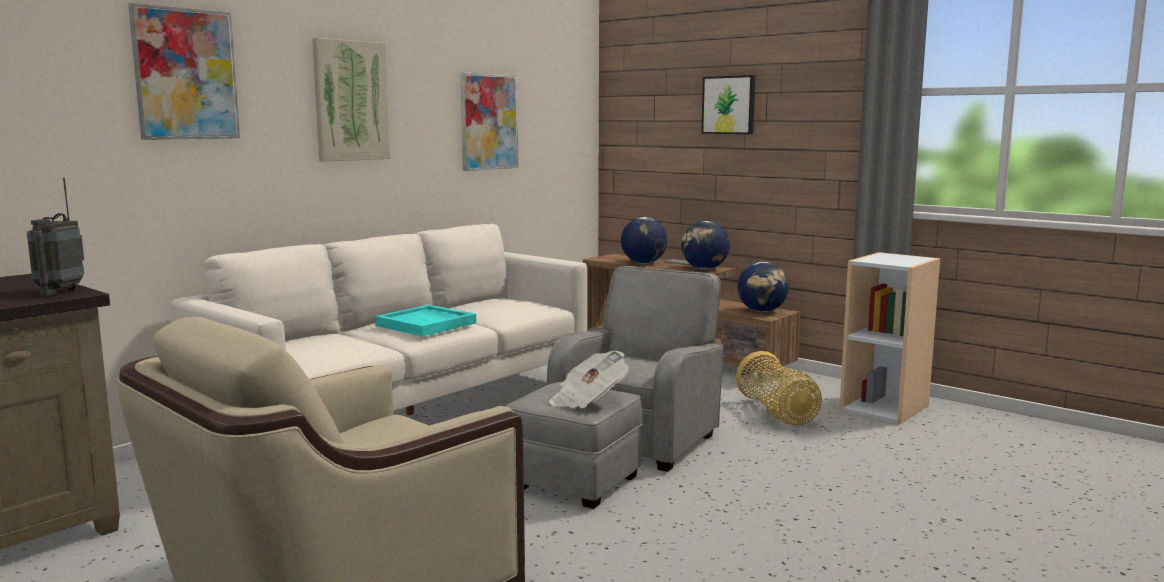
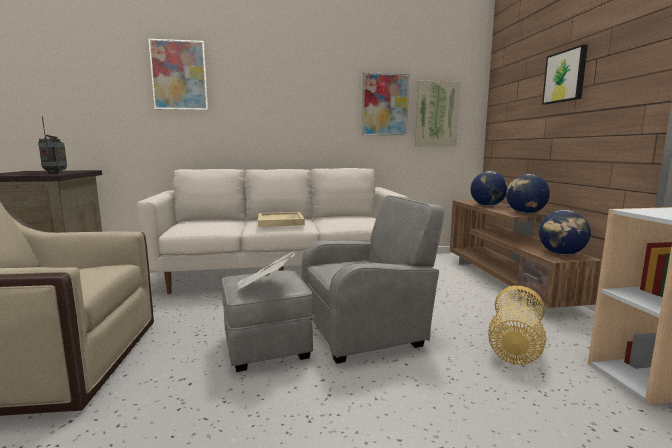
camera: 40 degrees right, 0 degrees up
(60, 291) = (55, 173): radio -> radio turned 120 degrees clockwise
(350, 101) = (280, 90): picture -> picture (436, 114)
(427, 324) = (281, 222): turquoise tray -> beige tray

